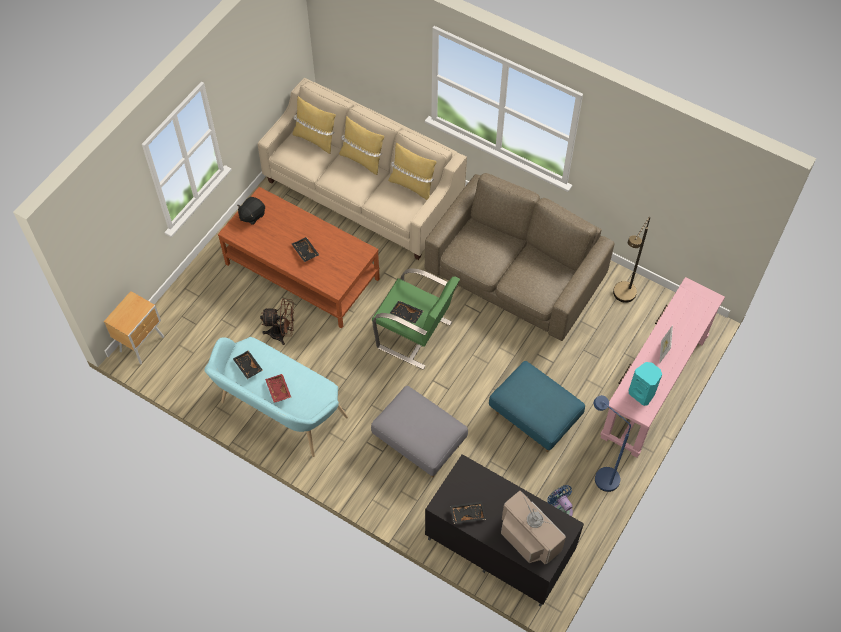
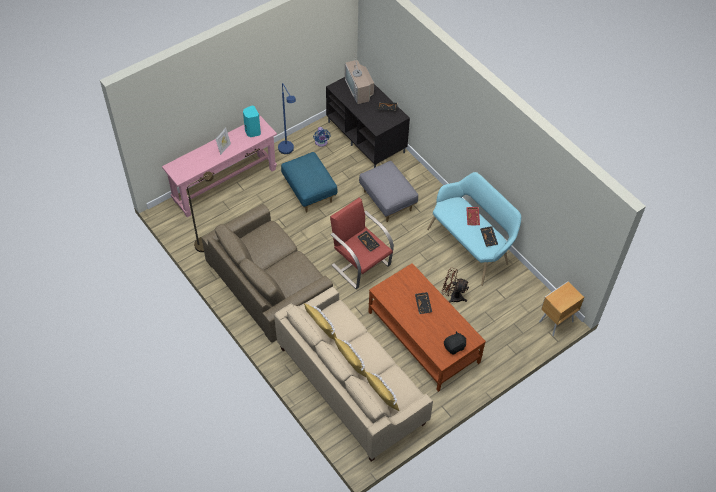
camera: 160 degrees left, 5 degrees down
(415, 335) = (360, 264): green armchair -> red armchair

